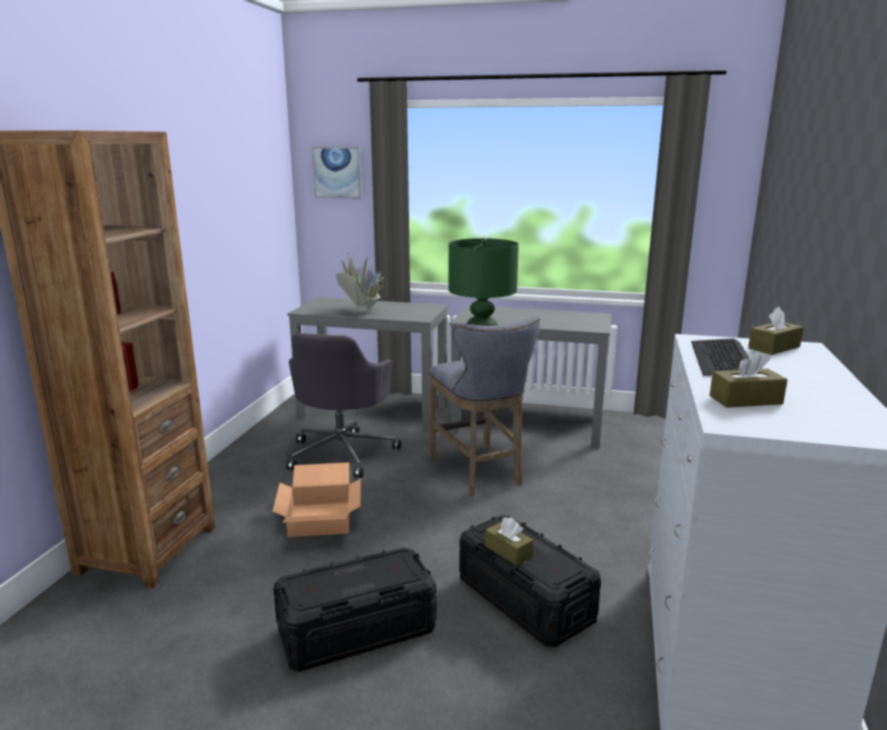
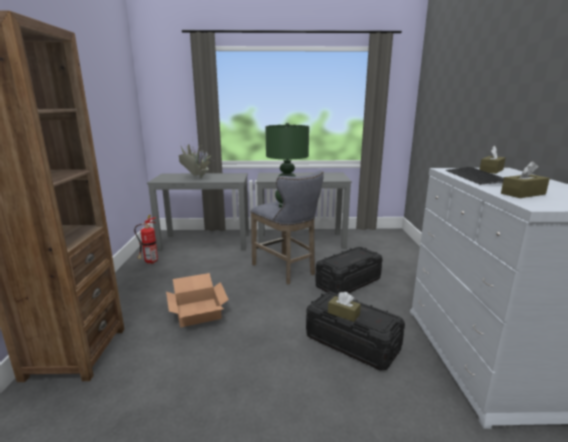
camera: 15 degrees left, 0 degrees up
(281, 435) = (149, 262): none -> fire extinguisher
(337, 172) = (169, 92): picture -> none
(342, 453) = (196, 268): grey office chair -> none
(357, 631) = (256, 384): black storage box -> black storage box (348, 282)

